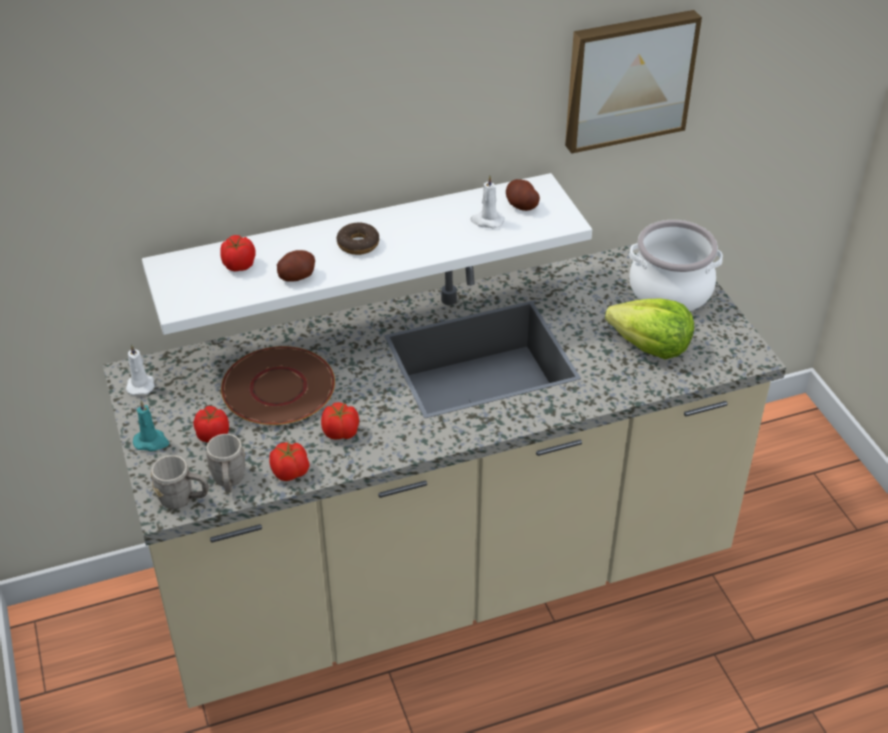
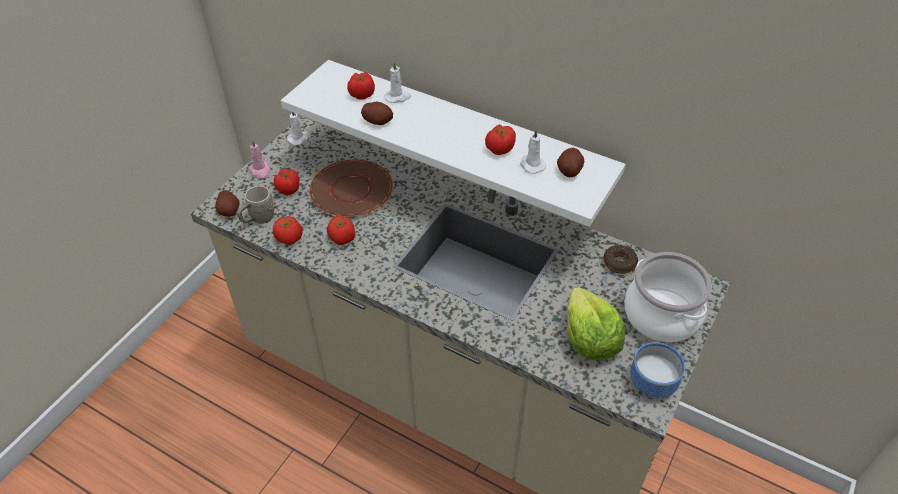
camera: 50 degrees right, 5 degrees up
(151, 442) = (260, 171): turquoise candle -> pink candle
(183, 499) = (229, 210): grey mug -> potato
(278, 245) = (398, 97): none -> white candle
(358, 244) = (437, 126): donut -> donut (619, 263)
(442, 226) = (499, 149): none -> tomato
(628, 79) = (712, 119): picture -> none
(731, 338) = (655, 381): none -> bowl

